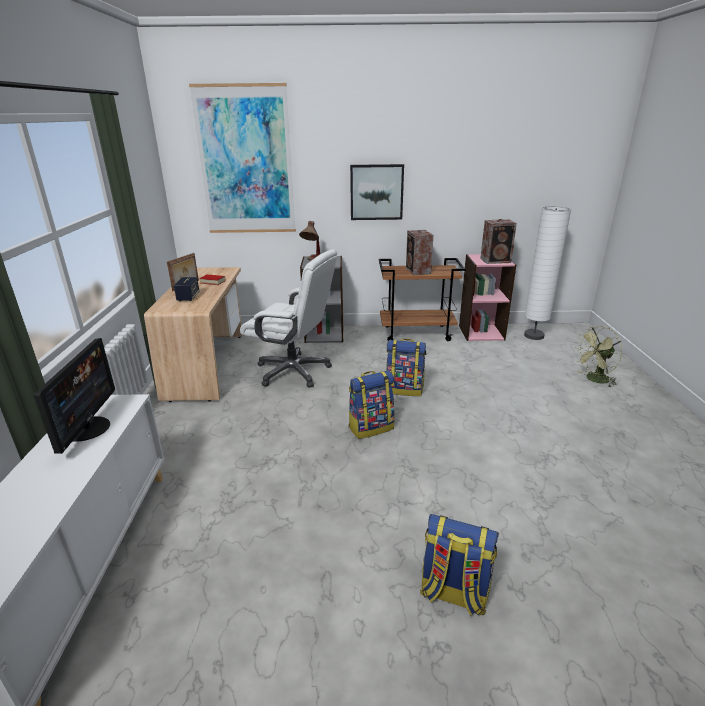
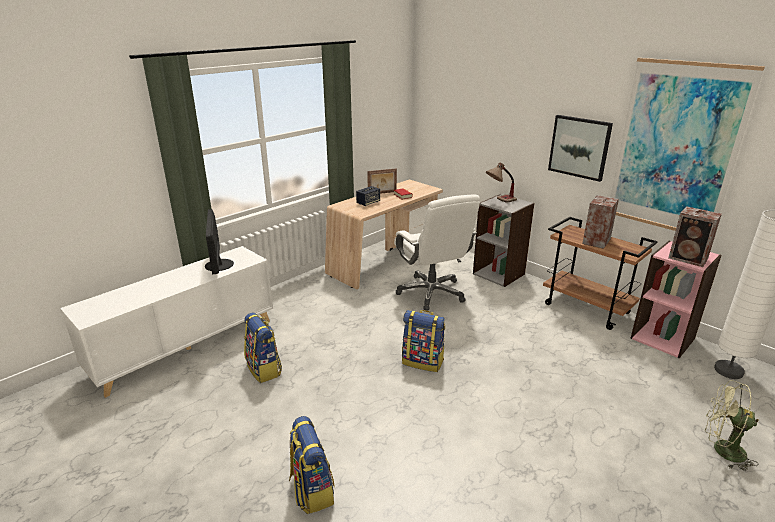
camera: 45 degrees right, 0 degrees up
(87, 428) = (218, 265): monitor -> monitor turned 120 degrees clockwise
(246, 162) = (470, 98): picture -> picture (676, 148)
(404, 389) = (494, 349): backpack -> backpack (264, 369)

